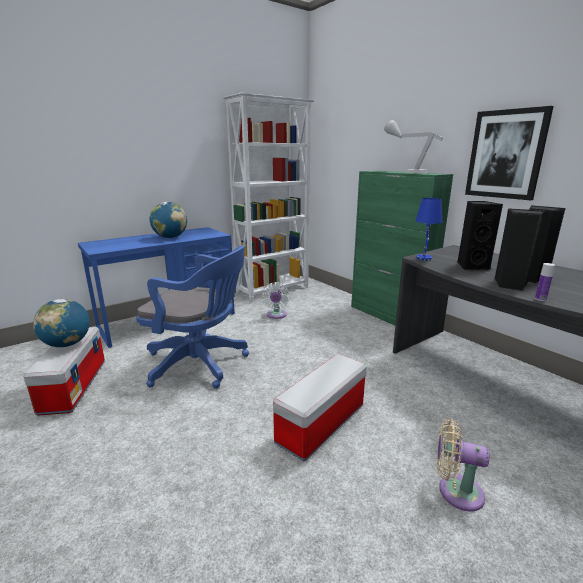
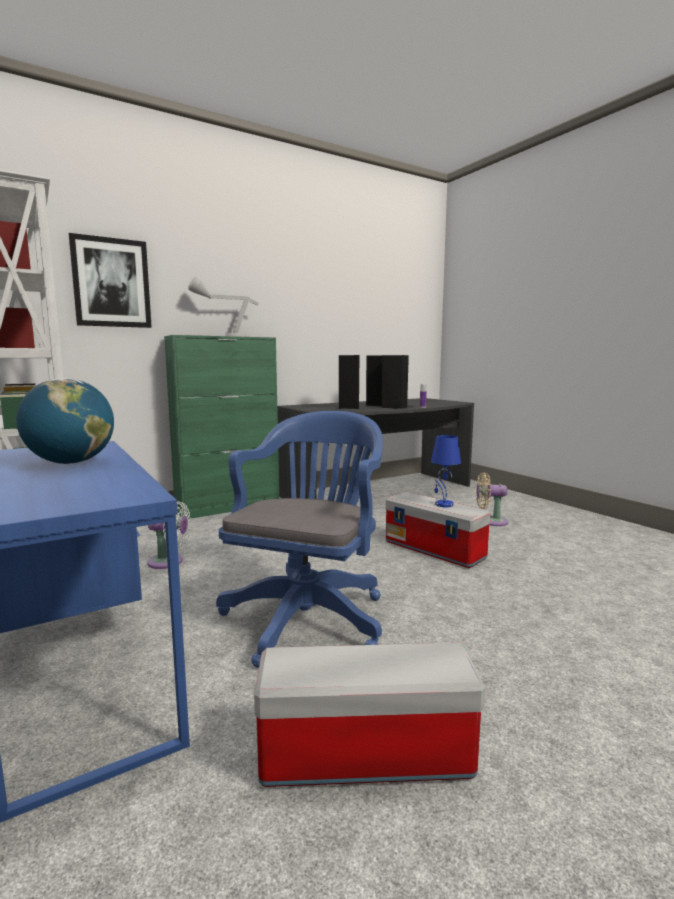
camera: 85 degrees left, 10 degrees down
(67, 344) = (355, 663): globe -> none
(423, 258) = (319, 410): blue table lamp -> blue table lamp (443, 504)
(455, 491) = (490, 521): beige fan -> beige fan turned 75 degrees clockwise
(505, 154) = (301, 322): picture -> picture (111, 283)

